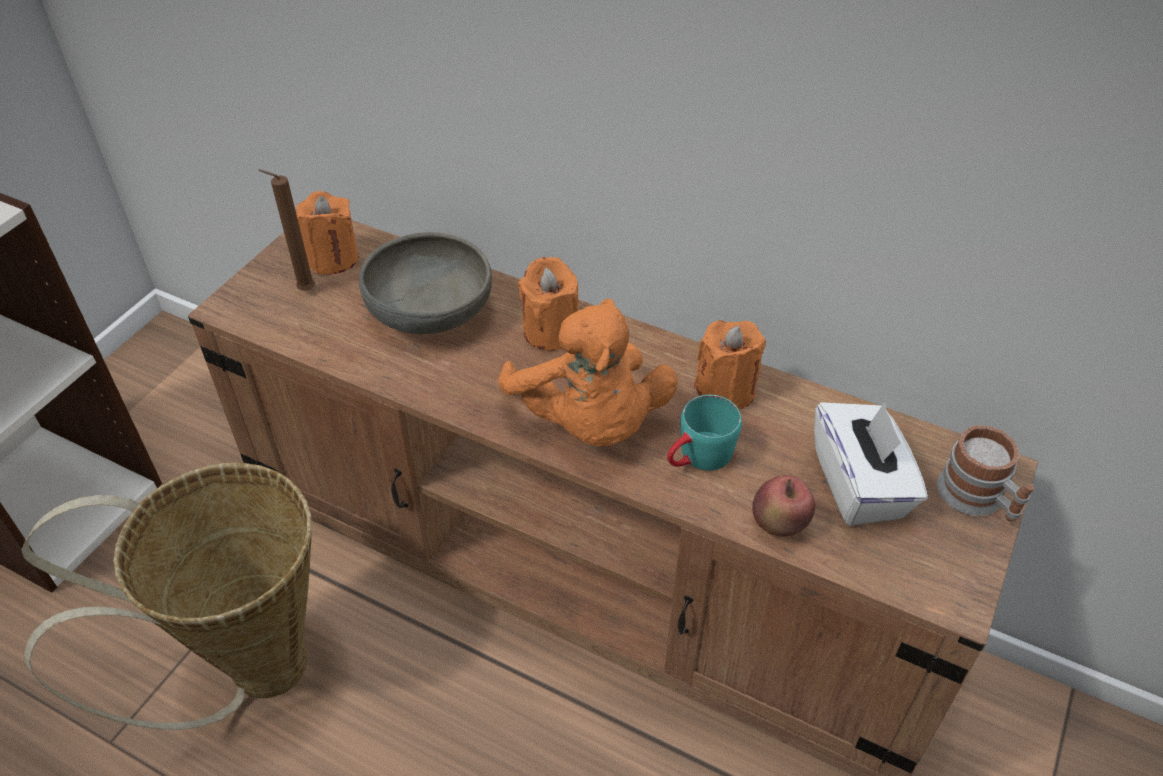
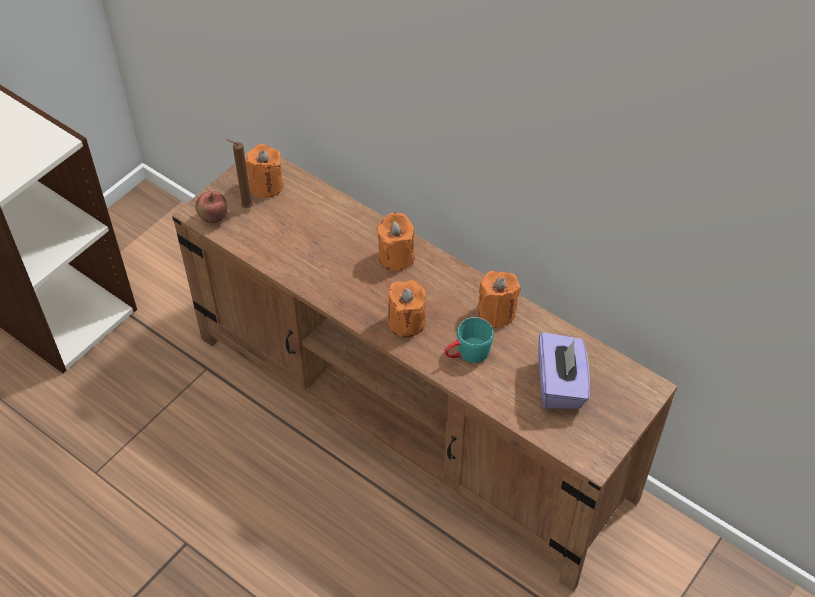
camera: 10 degrees right, 5 degrees up
(249, 672) = (183, 443): basket -> none
(429, 311) = (322, 233): grey bowl -> none
(589, 423) = (406, 322): orange plush toy -> orange candle
(779, 525) = (503, 402): apple -> apple (213, 218)
(860, 485) = (560, 385): white tissue box -> purple tissue box
(978, 499) = (630, 404): mug -> none

